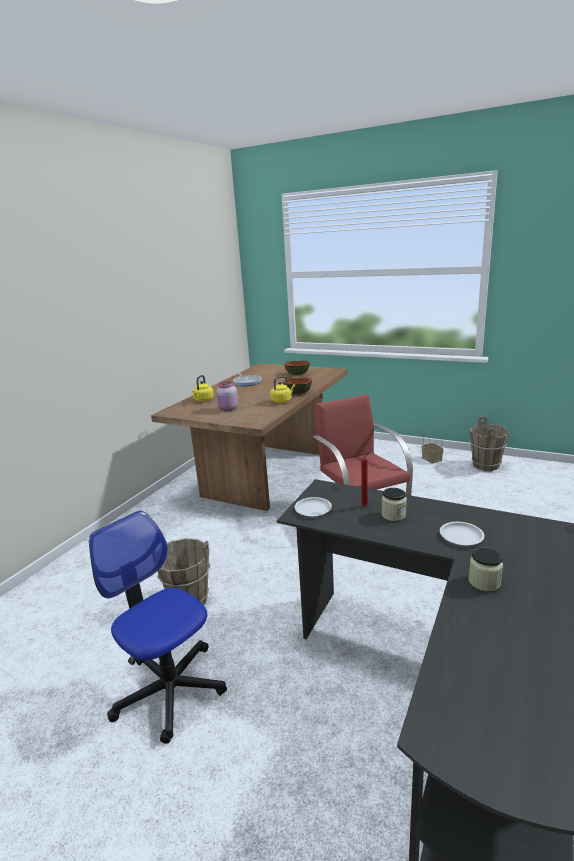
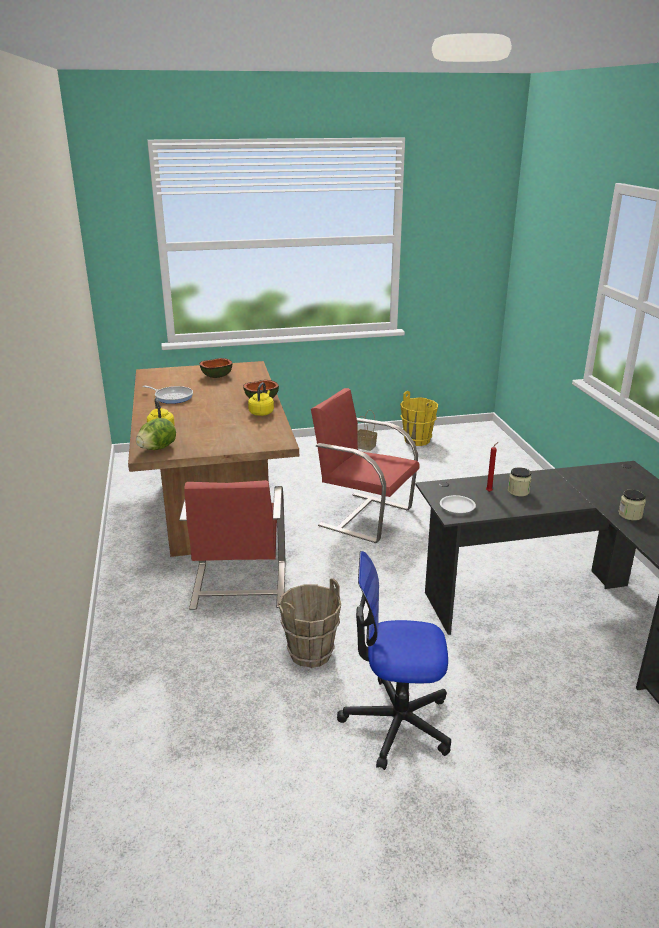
camera: 40 degrees left, 5 degrees up
(181, 410) = (157, 448): none -> lettuce
(210, 531) = (238, 586): none -> red chair
(228, 409) = (217, 434): pink jar -> none
(461, 536) = (579, 491): white plate -> none
(486, 465) = (417, 440): brown bucket -> yellow bucket

